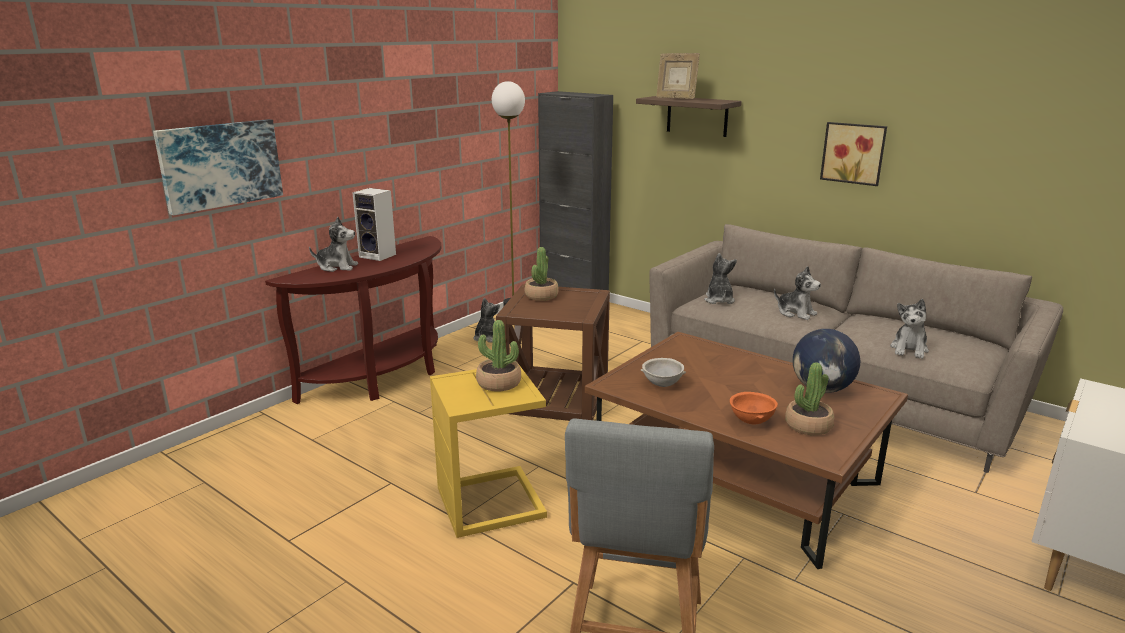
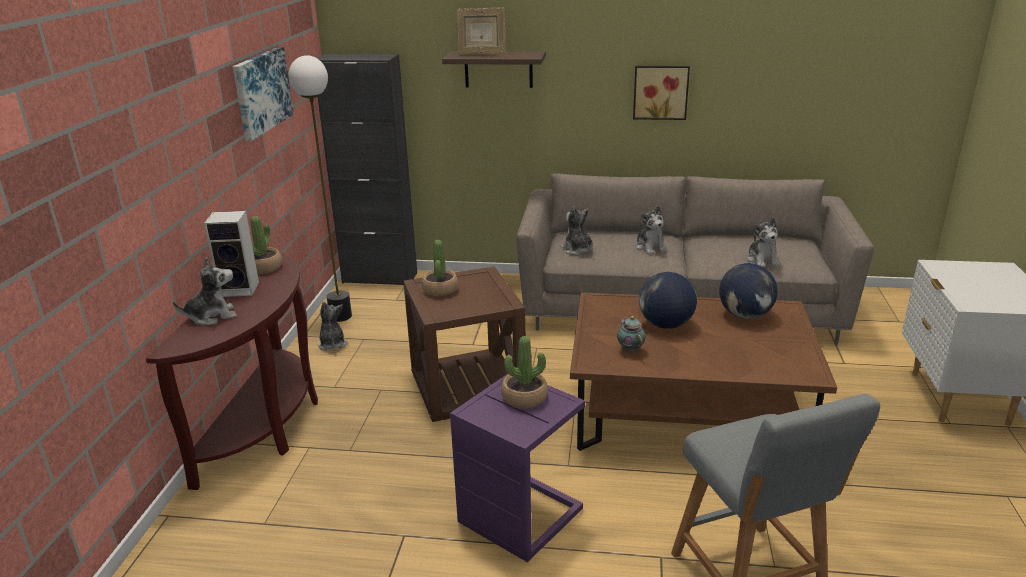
camera: 30 degrees left, 5 degrees up
(220, 164) = (79, 230): picture -> picture (261, 92)
(493, 504) = (523, 516): yellow side table -> purple side table
(662, 385) = (630, 350): grey bowl -> teapot
(725, 375) = (665, 325): none -> globe
(751, 421) = (731, 362): orange bowl -> none
(795, 313) = (650, 247): plush toy -> plush toy turned 60 degrees clockwise
(808, 425) = (771, 352): potted plant -> potted plant (264, 268)

